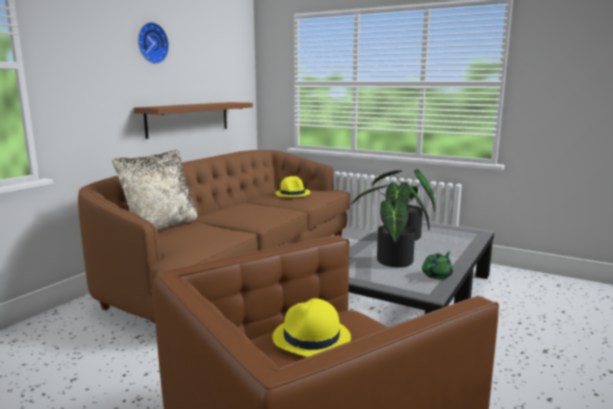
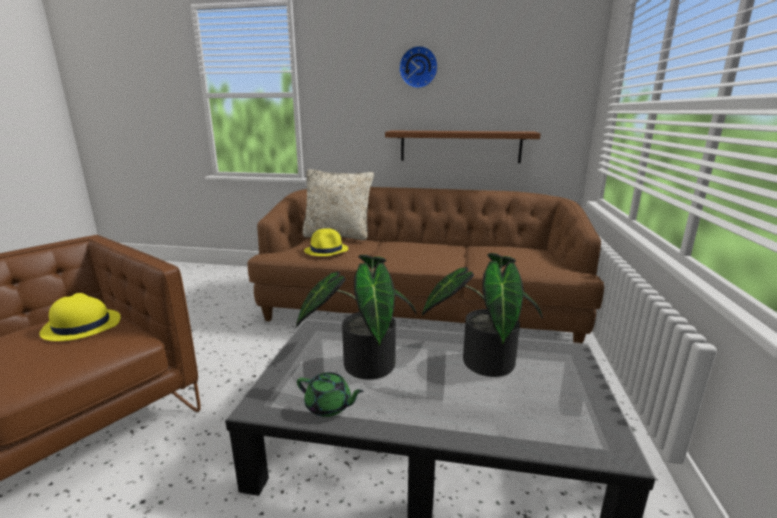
camera: 70 degrees right, 5 degrees up
(293, 193) = (508, 254): yellow hat -> yellow hat (326, 250)

